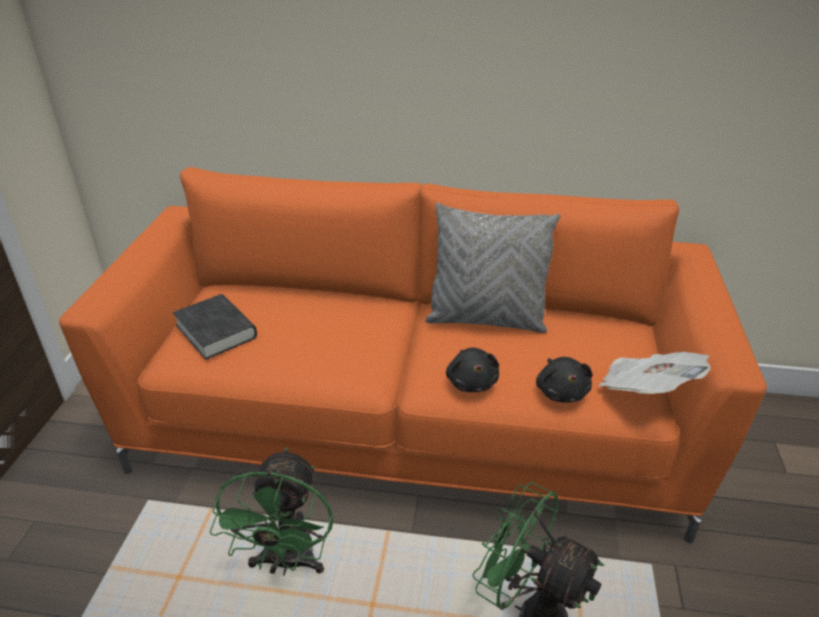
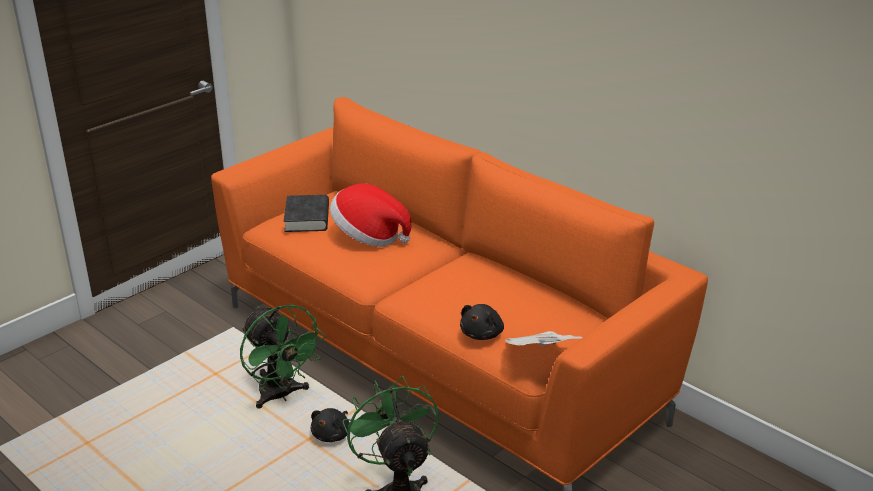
camera: 35 degrees right, 5 degrees down
(287, 563) = (281, 395): green fan -> green fan turned 75 degrees counterclockwise
(313, 326) = (368, 236): none -> hat
(471, 382) = (430, 305): black plush toy -> black plush toy (332, 435)
(486, 319) = (490, 274): grey pillow -> none

